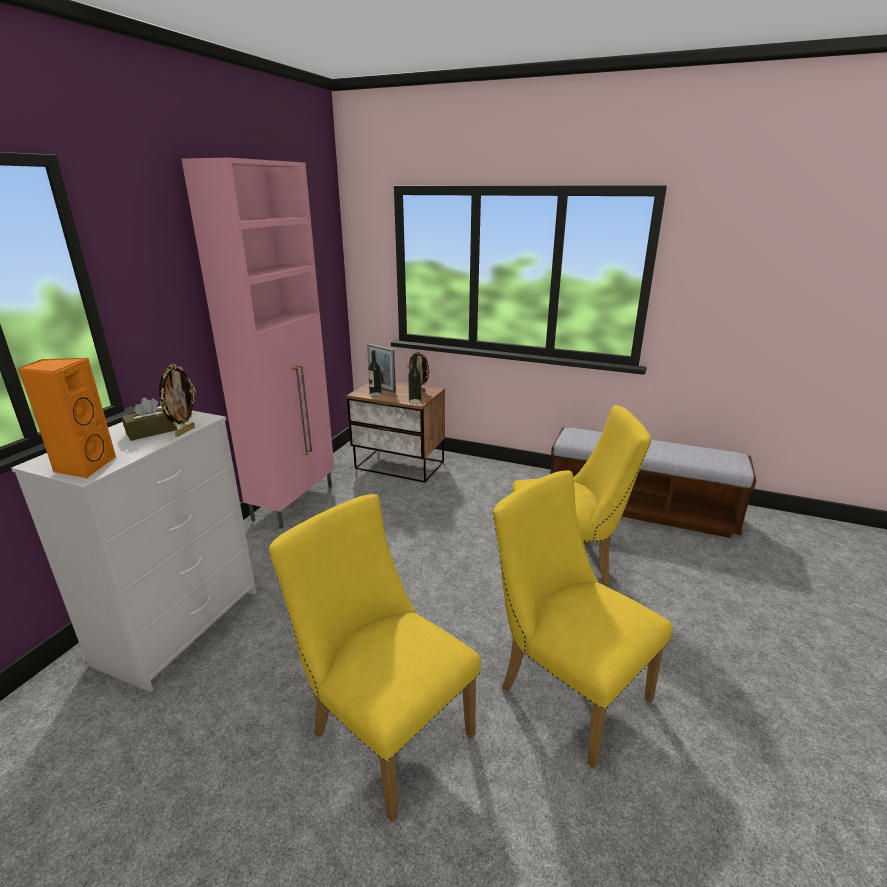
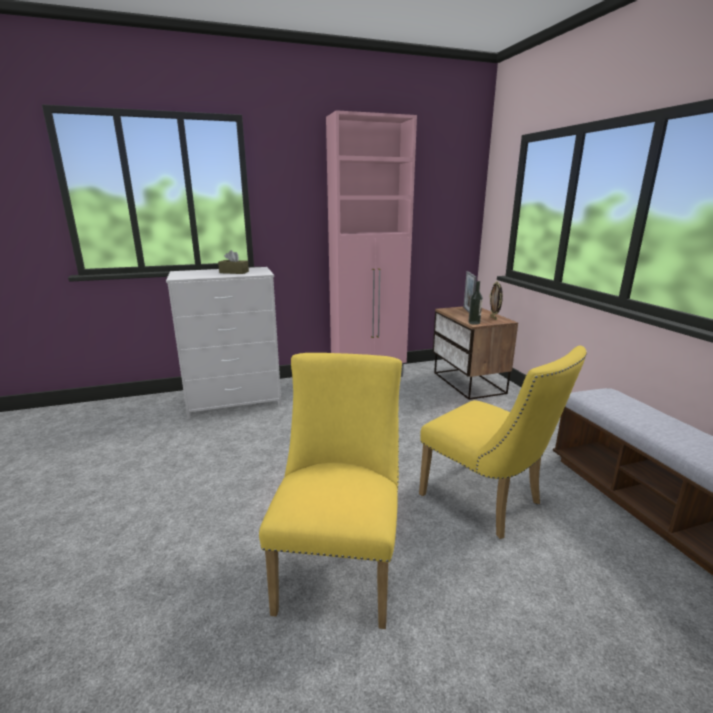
camera: 50 degrees right, 5 degrees down
(84, 466) = (183, 275): orange speaker -> none
(184, 431) = (243, 275): picture frame -> none
(375, 394) = (455, 312): bottle -> none
(384, 728) = (224, 497): yellow chair -> none

